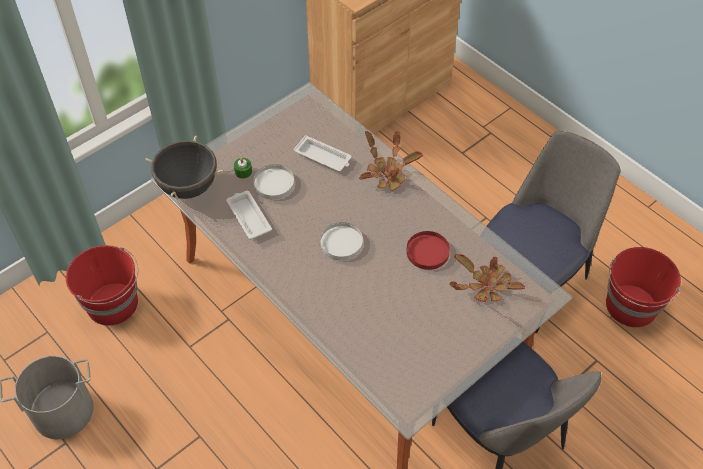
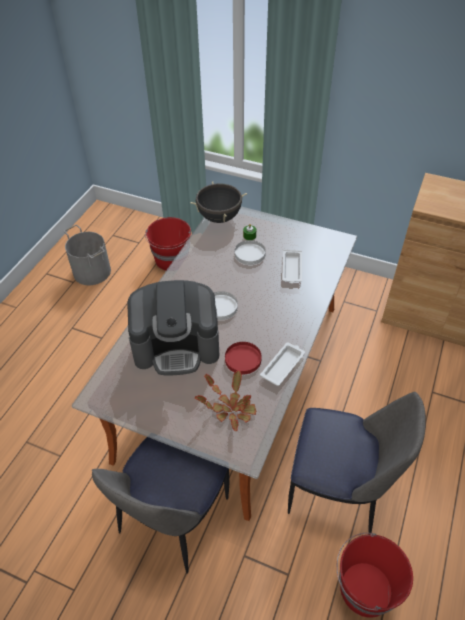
camera: 65 degrees right, 5 degrees down
(248, 216) = (213, 253): white tray -> white tray (283, 365)
(375, 304) = (177, 345): none -> coffee machine
(387, 172) = (303, 308): potted plant -> none

